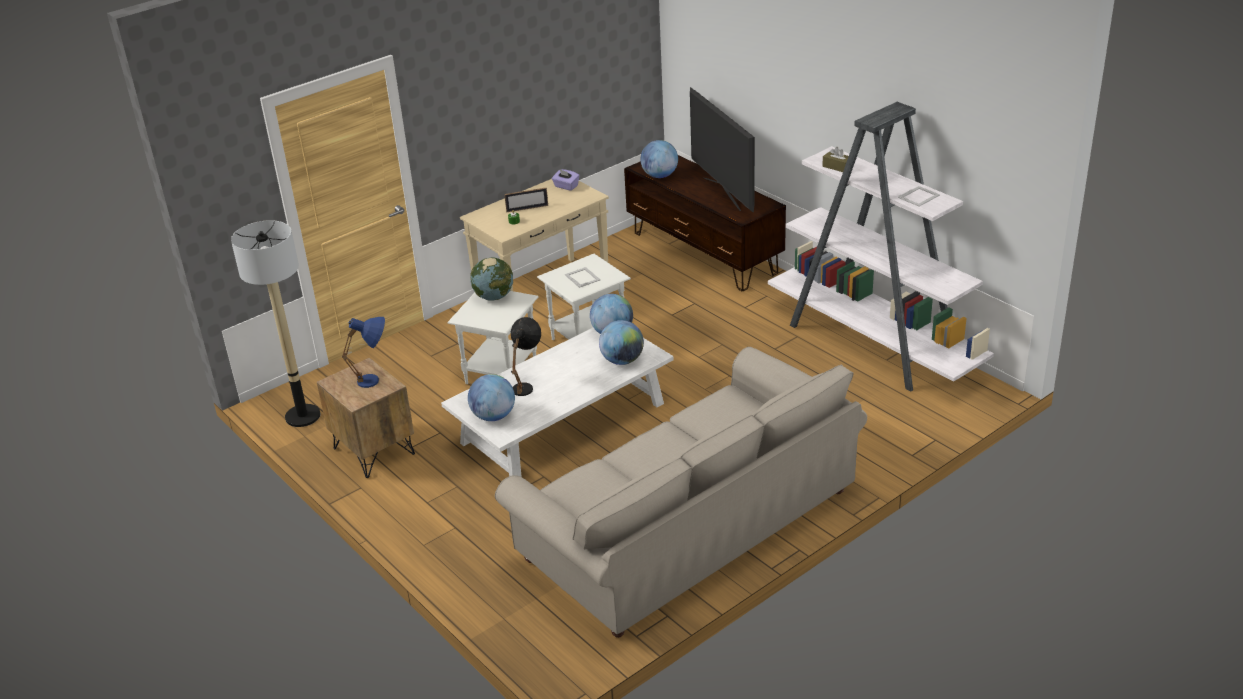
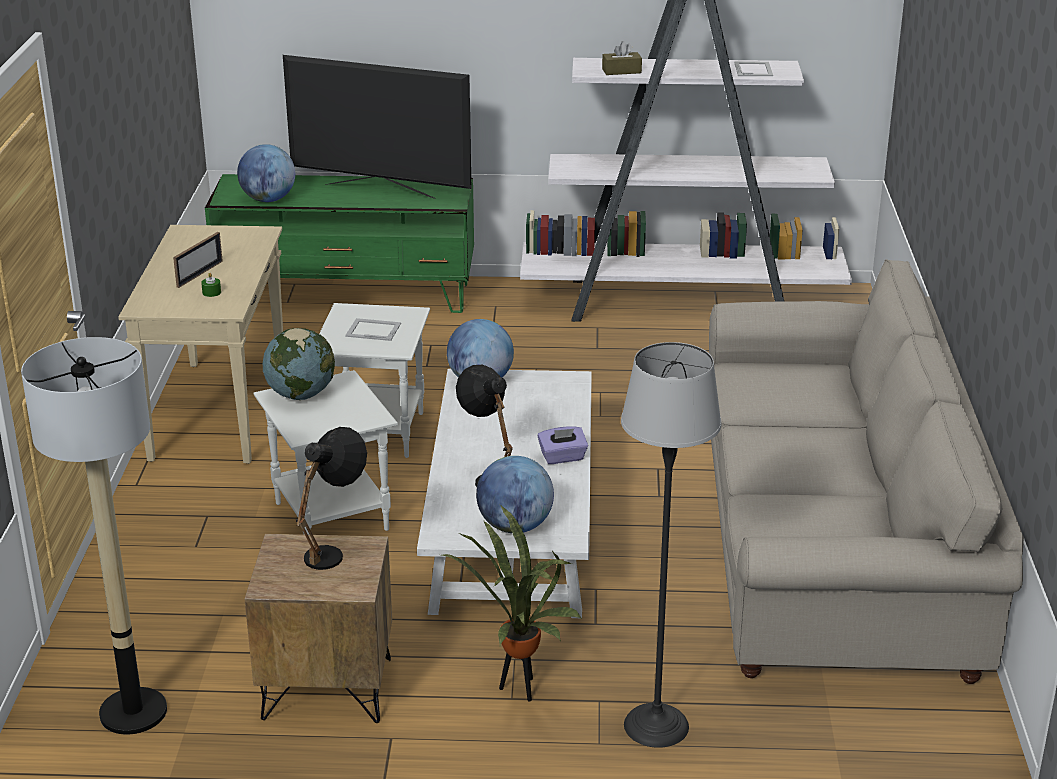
camera: 50 degrees left, 5 degrees down
(376, 381) = (334, 552): blue table lamp -> black table lamp
(435, 501) = (520, 691): none -> potted plant
(456, 554) = (655, 725): none -> floor lamp
(566, 186) = (204, 236): purple tissue box -> purple tissue box (562, 457)
(622, 360) = (547, 401): globe -> none
(704, 253) = (348, 295): brown tv stand -> green tv stand

